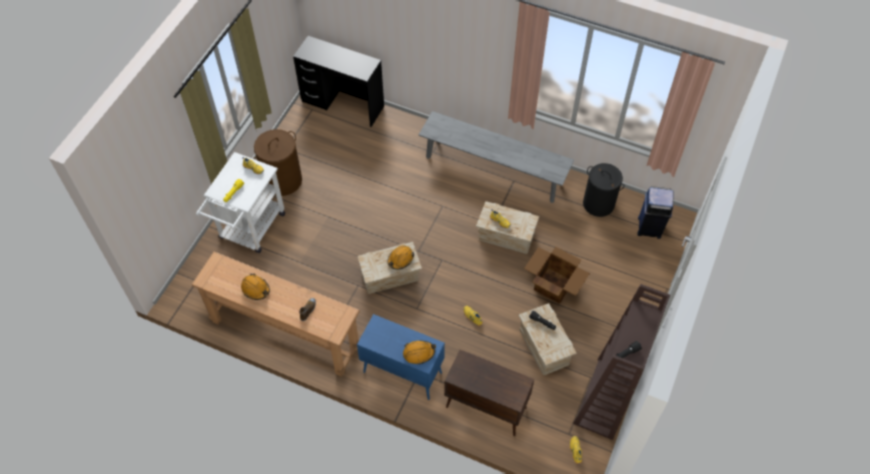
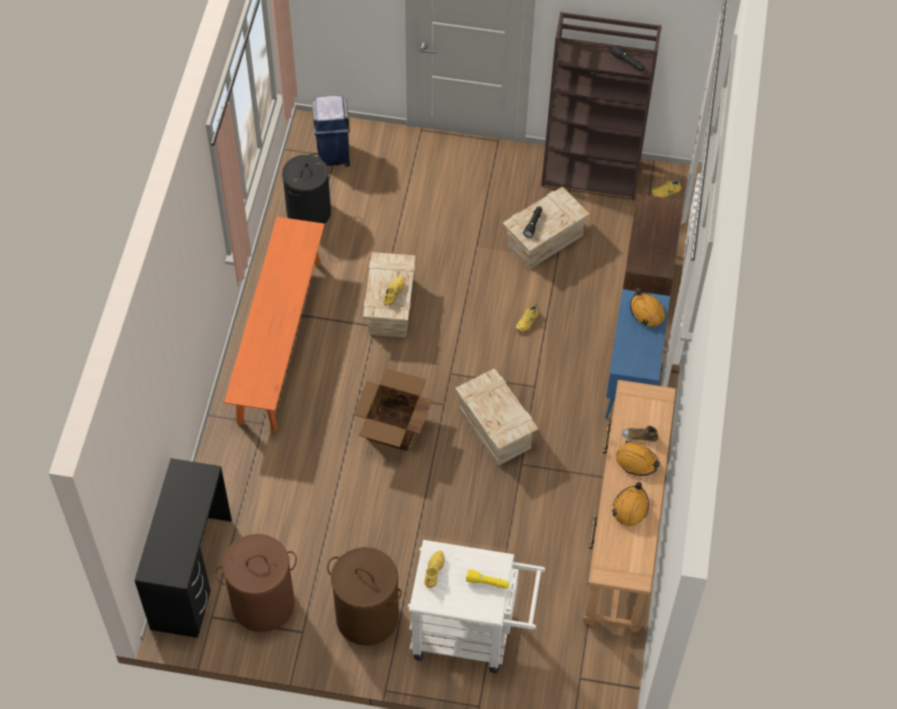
camera: 105 degrees left, 0 degrees up
(310, 133) = (263, 604): none -> brown laundry basket
(400, 259) = (489, 395): orange hard hat -> orange hard hat (636, 461)
(493, 170) = (279, 341): grey bench -> orange bench
(553, 285) = (452, 244): cardboard box -> cardboard box (393, 428)

